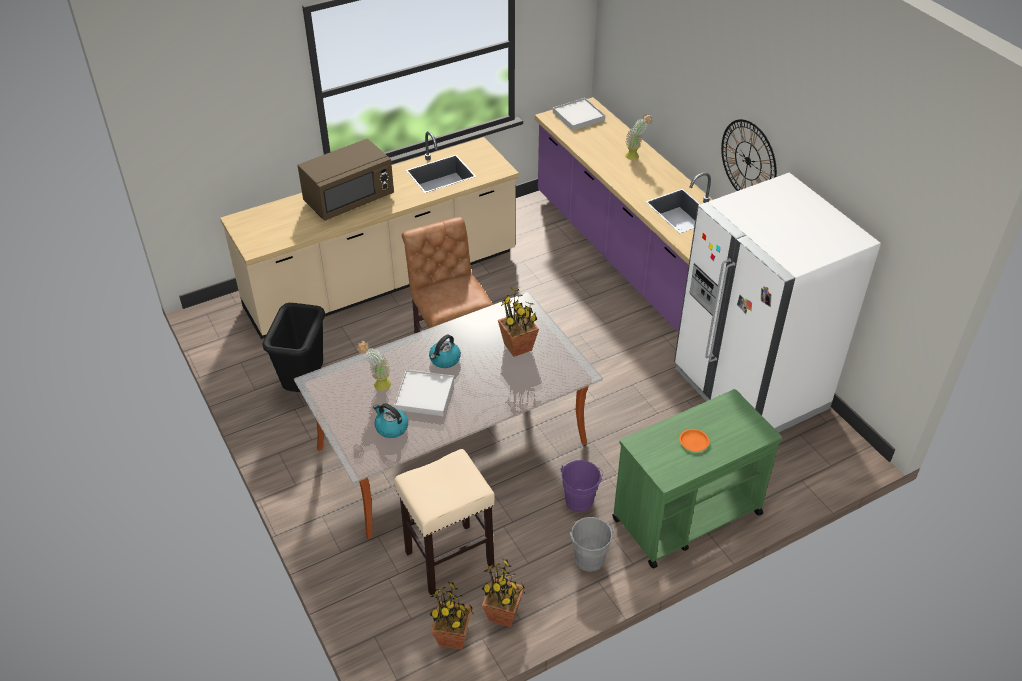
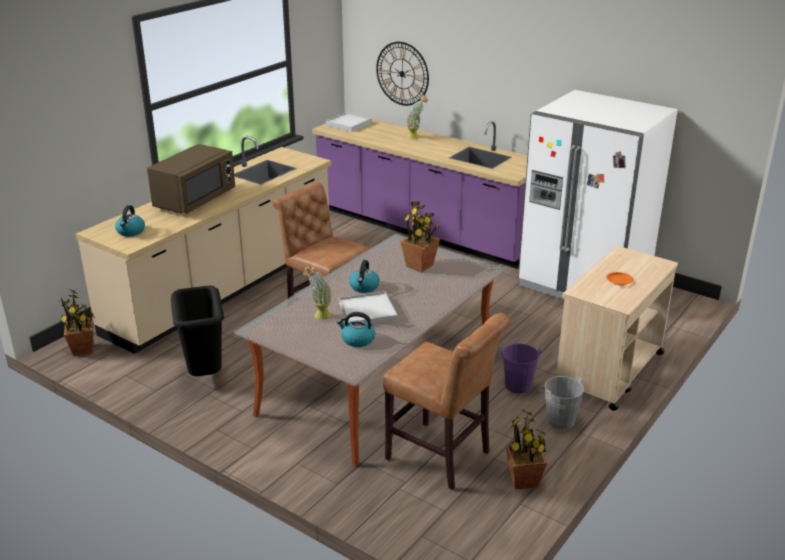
camera: 25 degrees left, 15 degrees down
(266, 229) = (130, 232): none -> kettle
(448, 559) = (442, 458): beige stool -> brown chair
(453, 637) = (494, 511): potted plant -> potted plant (83, 349)
(686, 516) = (609, 371): green cart -> beige cart
(748, 160) = (529, 99): wall clock -> wall clock (402, 73)

